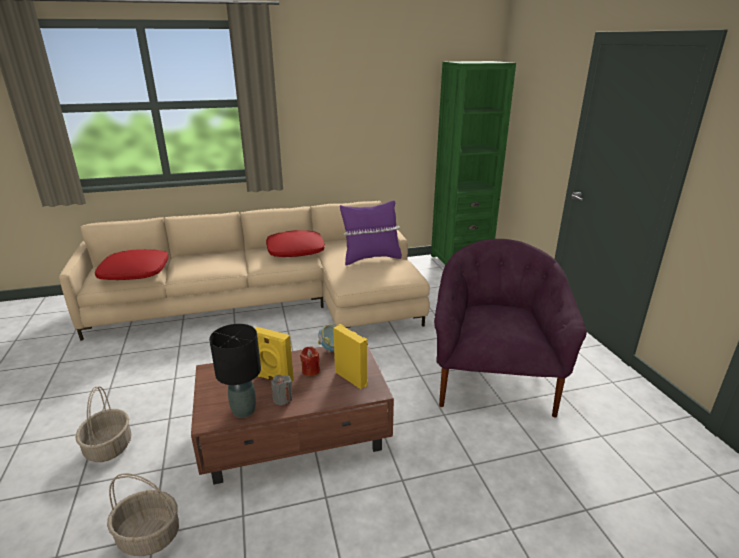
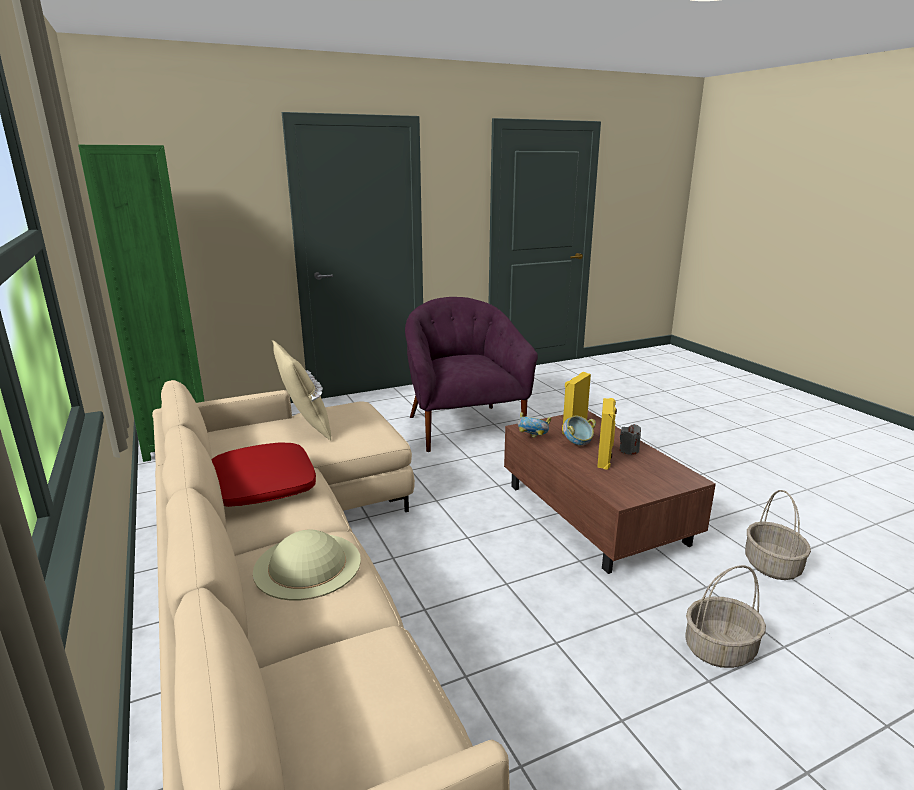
camera: 100 degrees left, 5 degrees down
(135, 272) = (373, 675): red pillow -> none
(213, 260) = (307, 565): none -> beige hat
(243, 411) = (662, 465): black table lamp -> none
(310, 371) = (577, 444): red candle -> bowl
(371, 258) = (305, 426): purple pillow -> beige pillow
(492, 380) = (463, 427): purple armchair -> purple armchair turned 75 degrees clockwise

